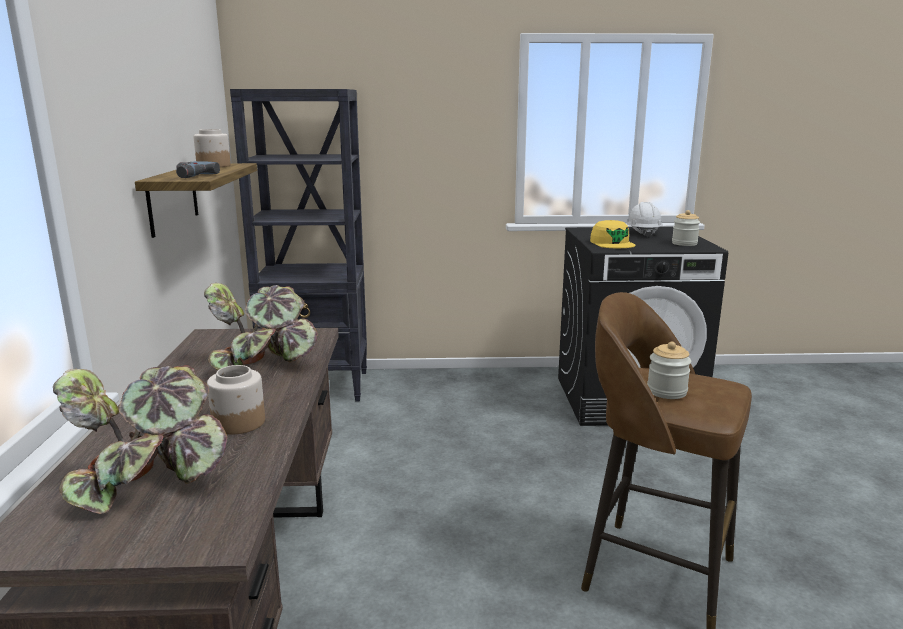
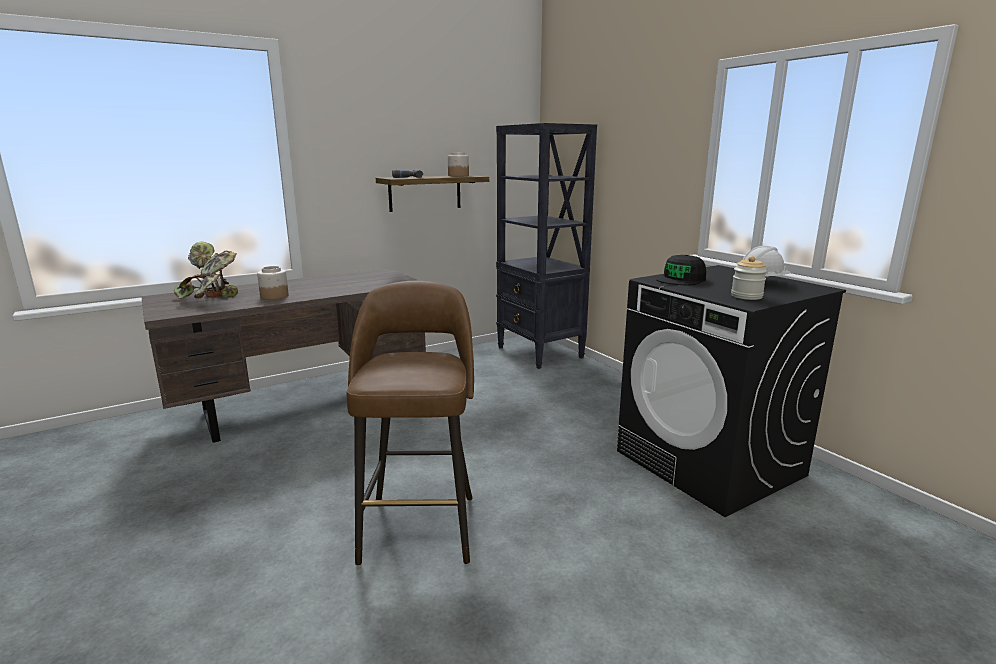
camera: 60 degrees right, 0 degrees up
(264, 363) = (353, 285): potted plant -> none
(612, 243) = (681, 279): yellow cap -> black cap
(666, 391) = (396, 362): jar -> none

